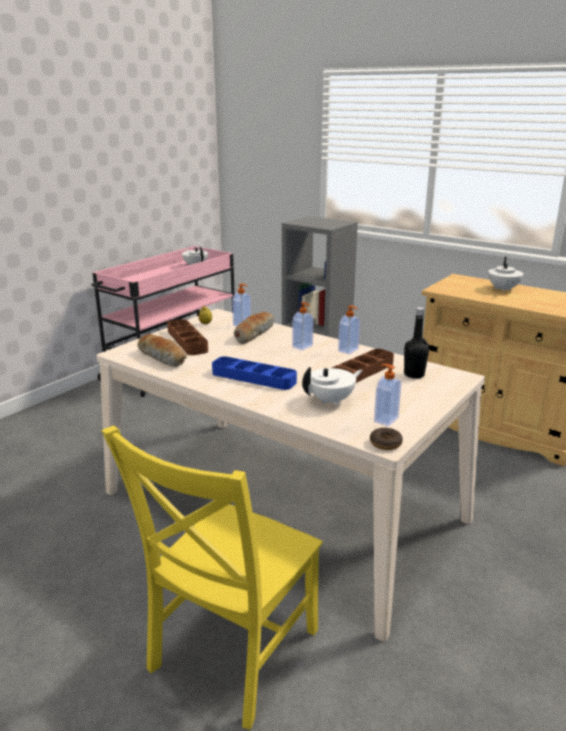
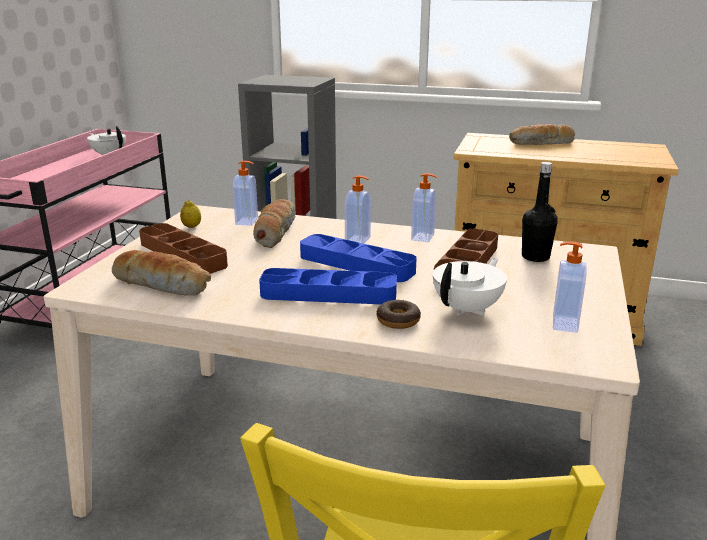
camera: 20 degrees left, 0 degrees up
(287, 362) = (356, 264): none -> blue tray
(385, 443) = (599, 358): donut -> donut (398, 320)
(502, 289) = (542, 144): white teapot -> bread

